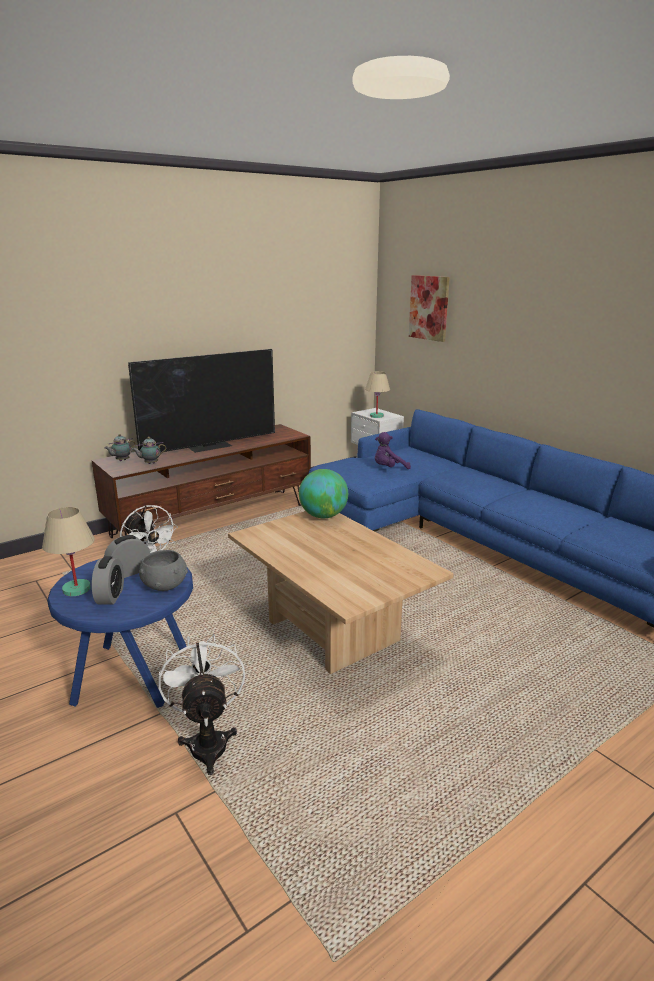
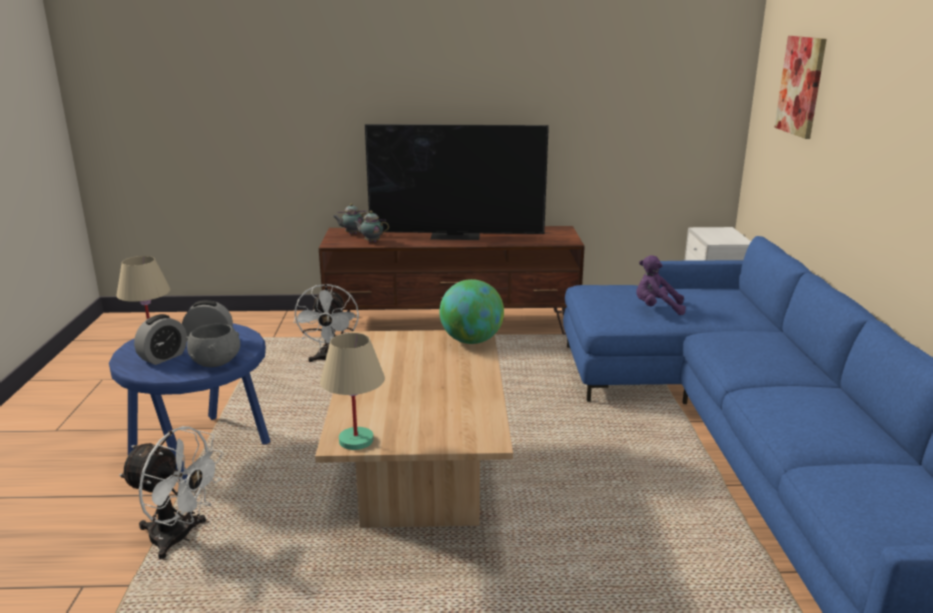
camera: 35 degrees right, 0 degrees up
(208, 741) = (179, 538): white fan -> white fan turned 90 degrees clockwise
(376, 416) = (715, 237): beige table lamp -> beige table lamp (357, 440)

